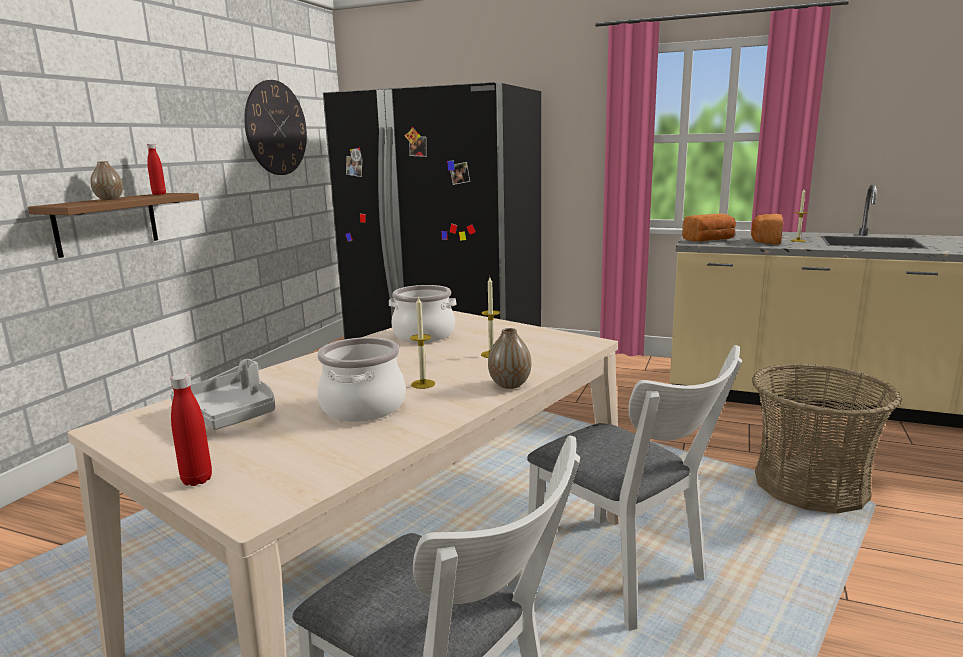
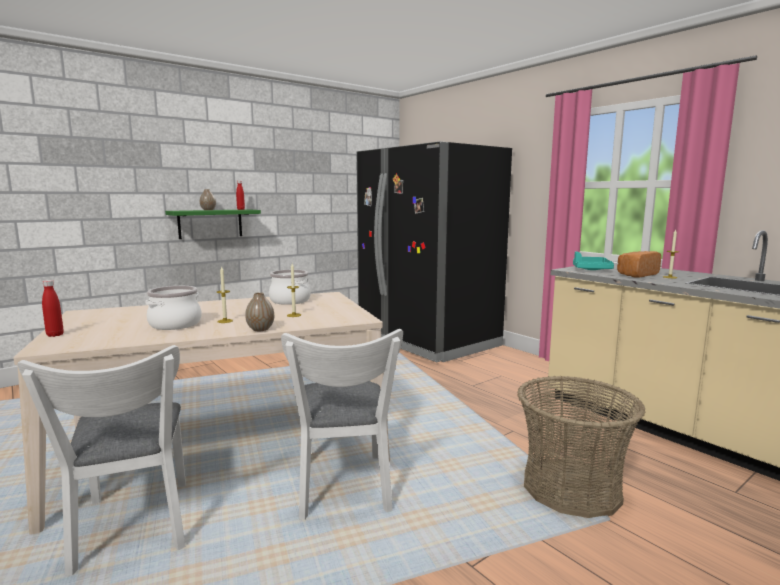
camera: 30 degrees right, 5 degrees down
(107, 223) = (210, 223): brown shelf -> green shelf
(230, 413) = (126, 316): grey tray -> none
(276, 128) = (340, 174): wall clock -> none
(710, 240) = (590, 269): bread -> turquoise tray

